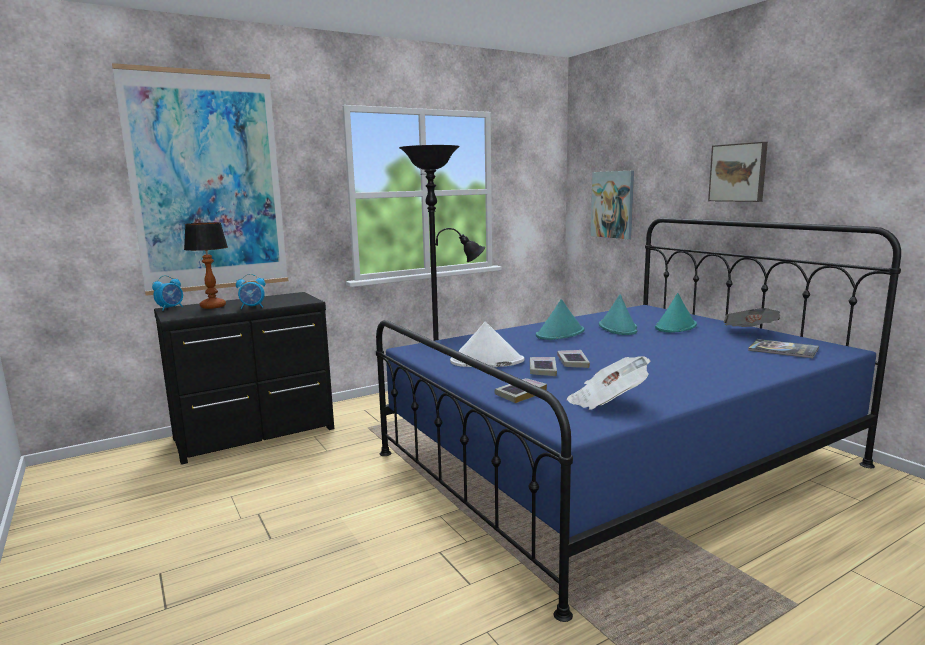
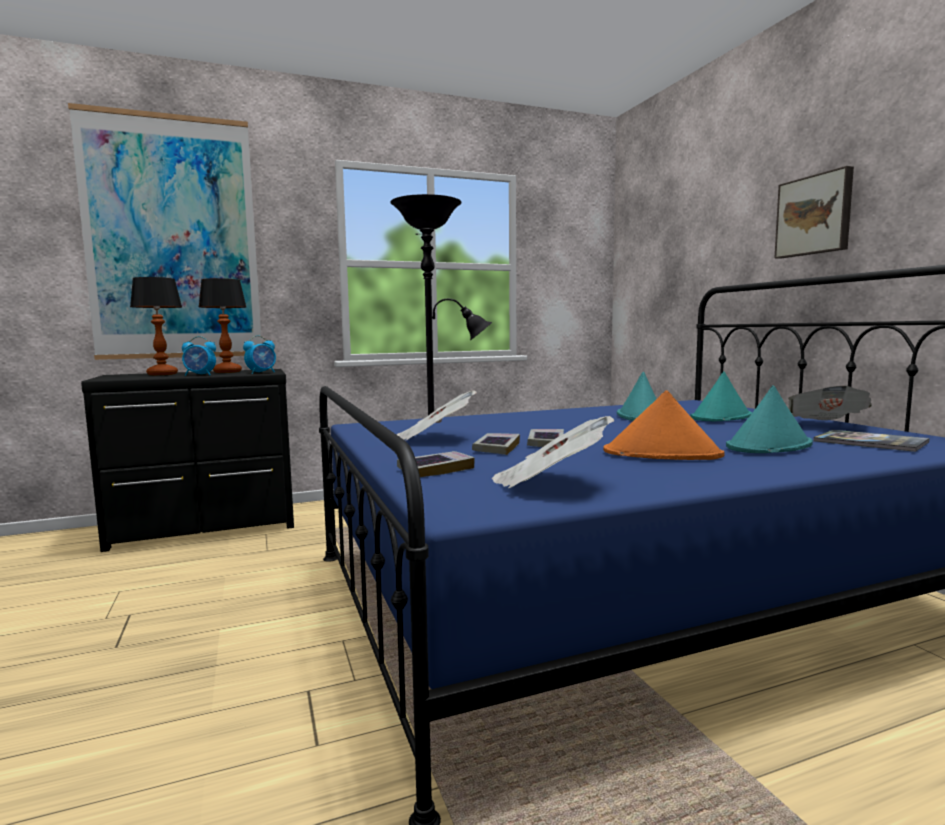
camera: 10 degrees right, 5 degrees down
(171, 308) = (118, 374): alarm clock -> alarm clock (262, 373)
(267, 300) = (228, 372): none -> table lamp
(486, 361) = (433, 438): white hat -> newspaper
(560, 334) = (559, 419): turquoise hat -> turquoise hat (769, 446)
(613, 204) = (662, 281): picture -> none
(659, 369) = (662, 454): none -> orange hat

